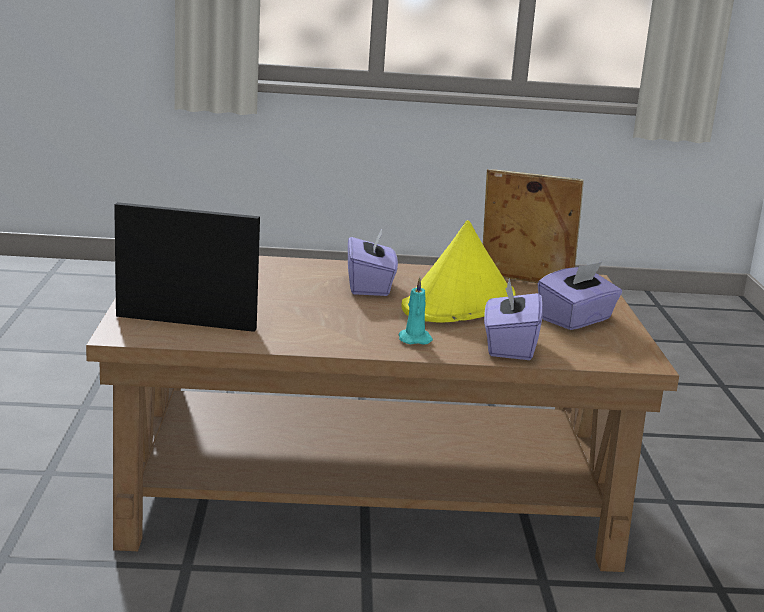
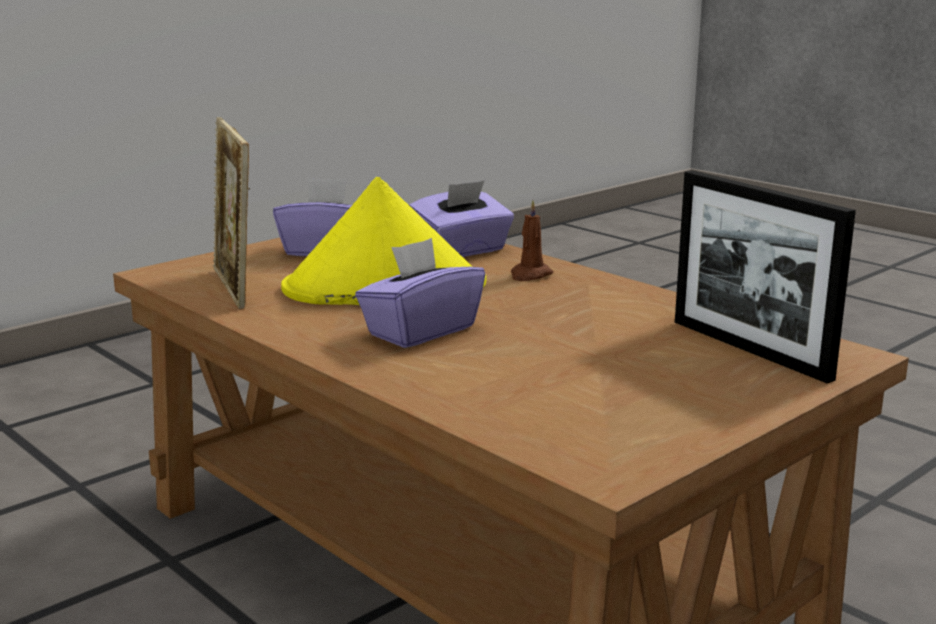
camera: 130 degrees left, 0 degrees up
(414, 339) = (530, 275): turquoise candle -> brown candle

